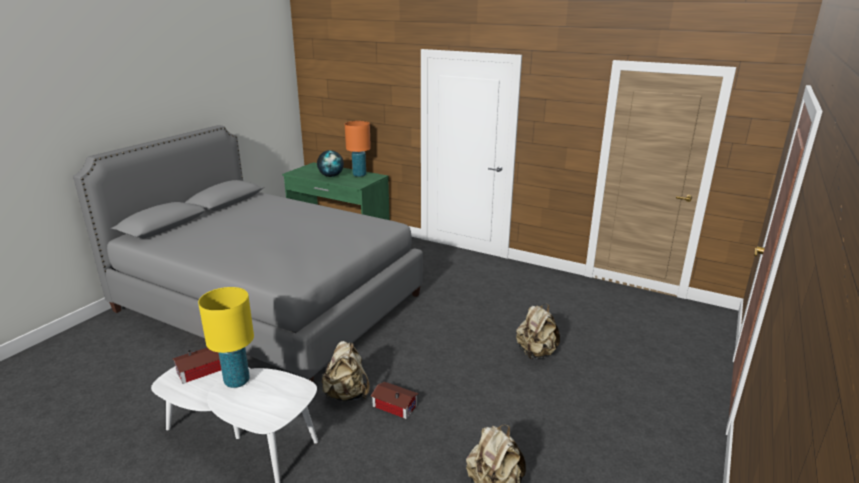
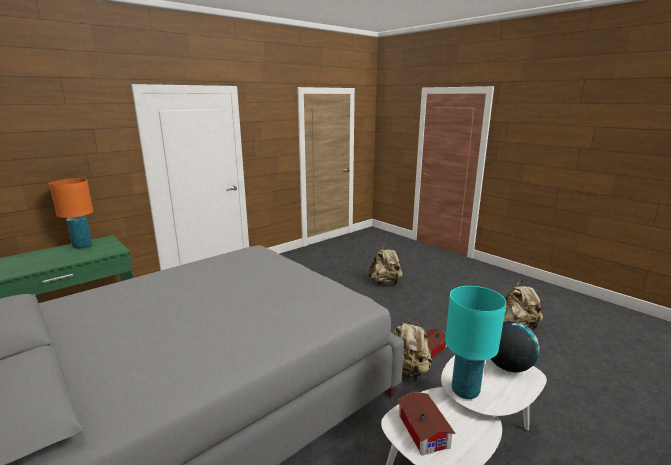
camera: 70 degrees left, 5 degrees down
(237, 381) = (465, 391): yellow table lamp -> turquoise table lamp
(331, 176) = (52, 259): globe -> globe (508, 366)

